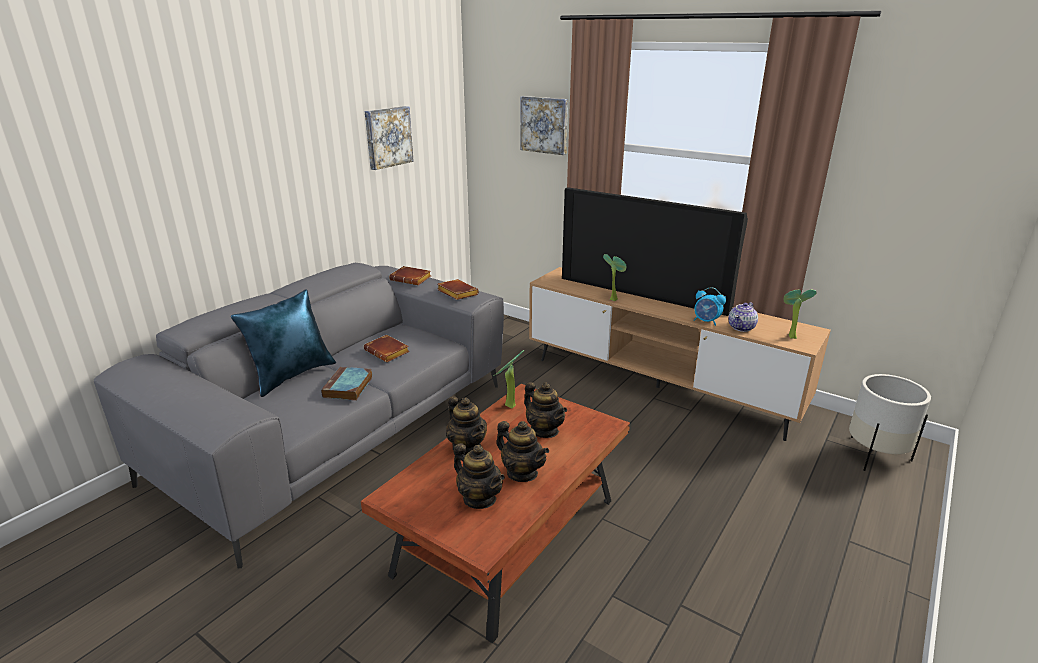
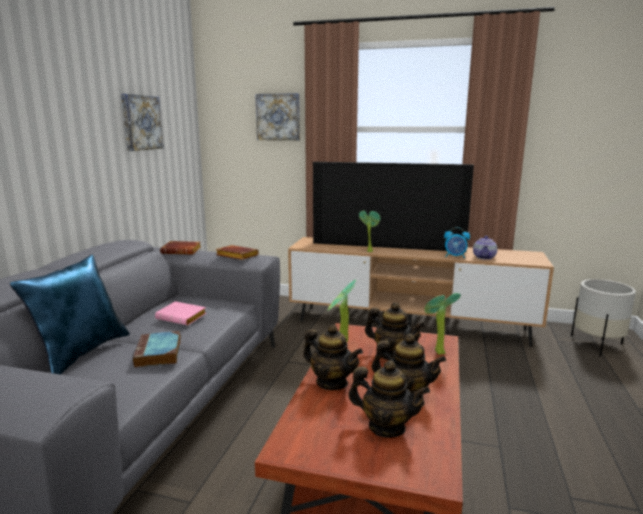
camera: 20 degrees left, 10 degrees down
(388, 352) = (183, 317): brown book -> pink book
(789, 336) = (523, 258): potted plant -> potted plant (437, 352)

